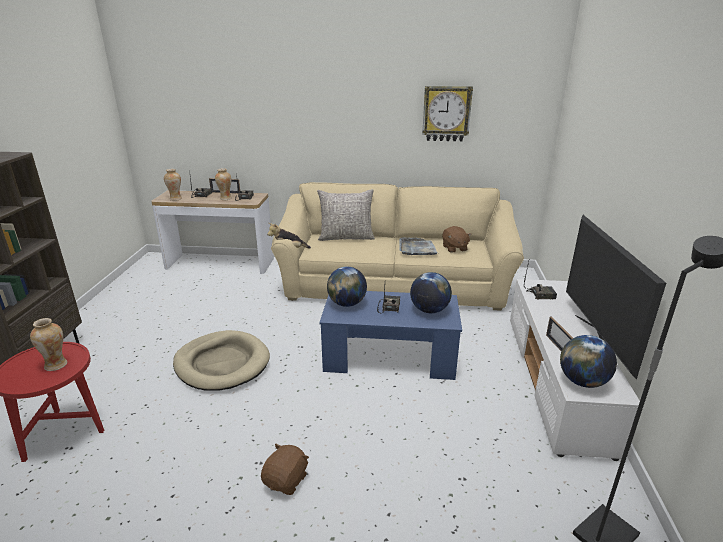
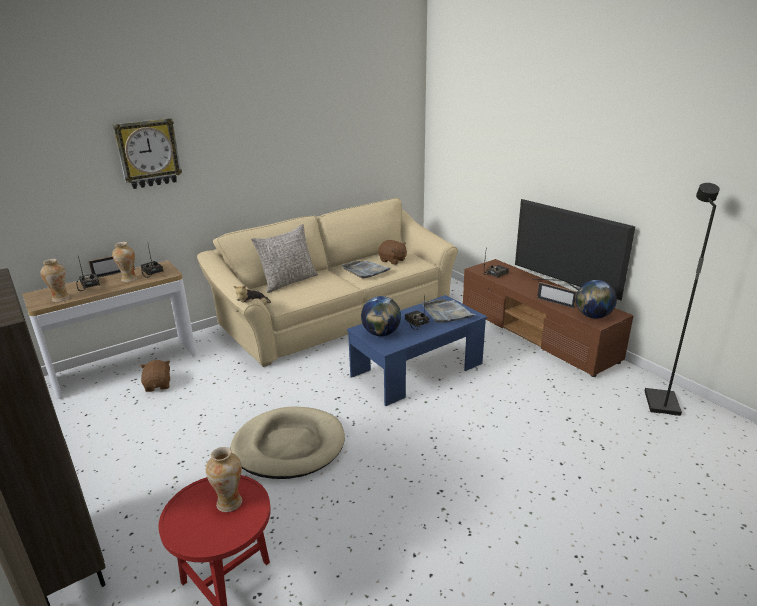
camera: 40 degrees left, 0 degrees up
(286, 480) = (476, 488): brown plush toy -> brown plush toy (158, 385)
(429, 310) = (446, 312): globe -> grey tray
(446, 113) = (340, 135): wall clock -> wall clock (148, 153)
(556, 381) = (537, 334): white tv stand -> brown tv stand

